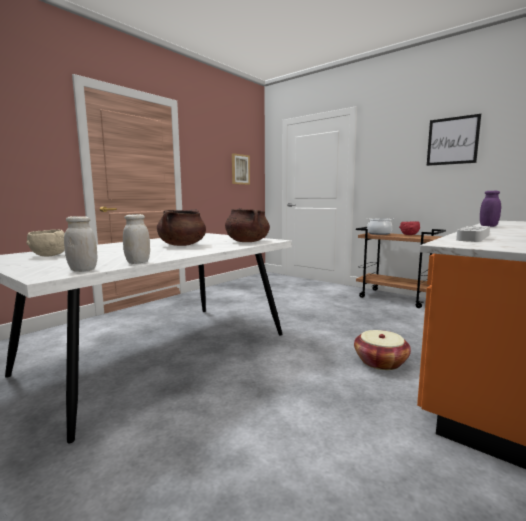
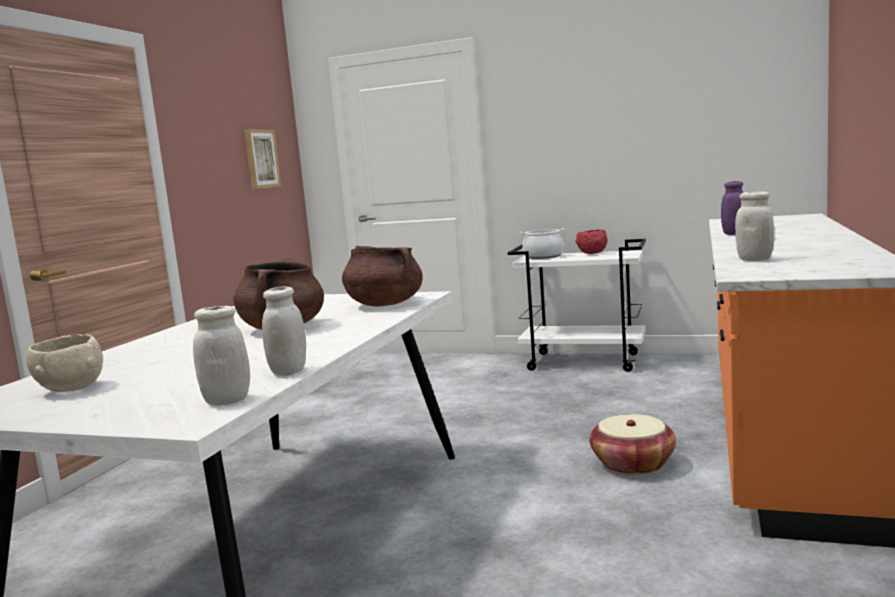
camera: 20 degrees left, 0 degrees up
(395, 298) = (584, 362): brown cart -> white cart
(452, 141) = (639, 97): picture -> none
(473, 237) = (754, 259): grey tray -> white jar

